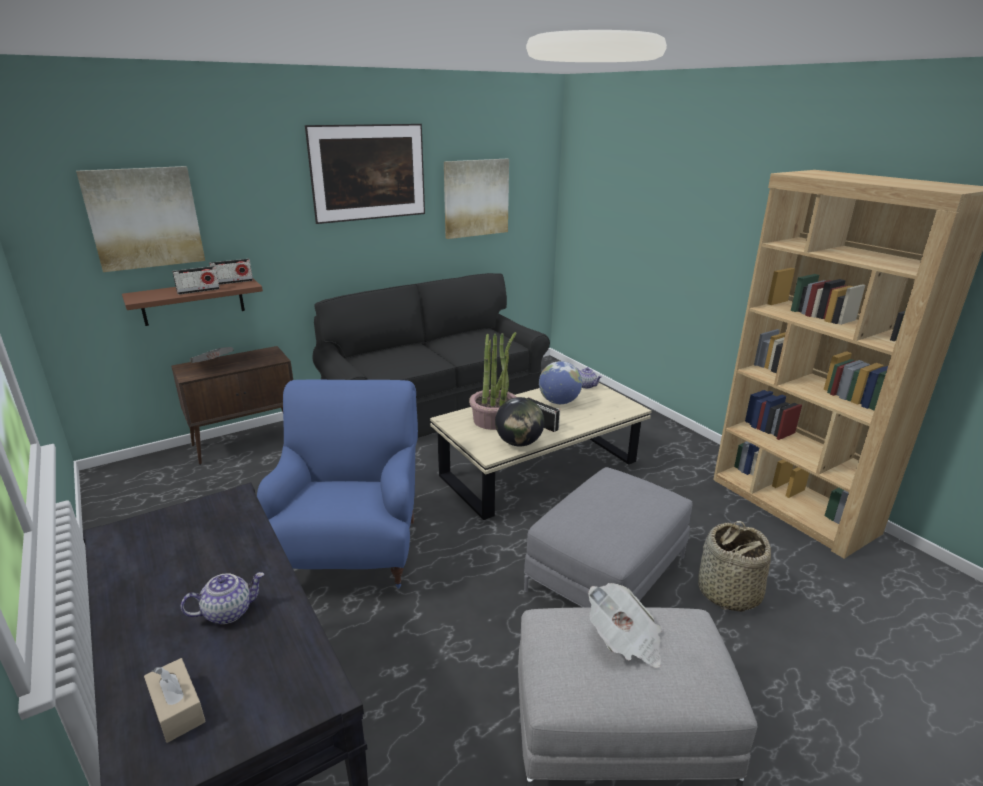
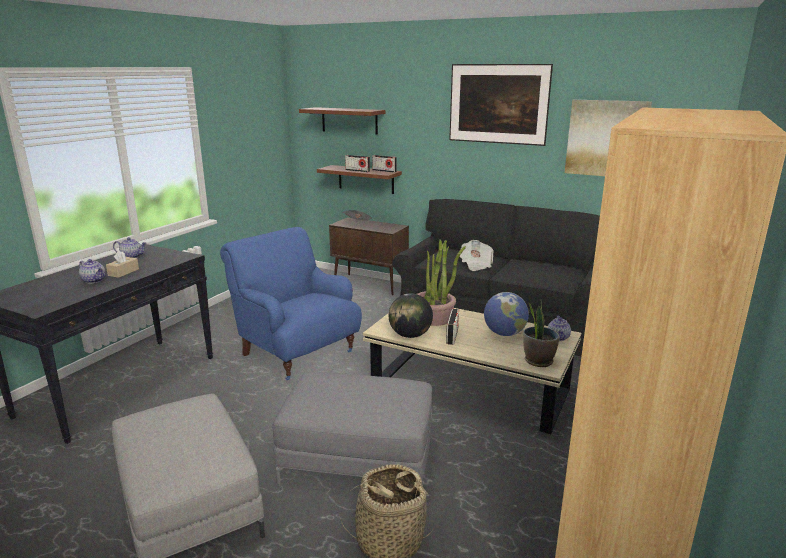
camera: 60 degrees right, 5 degrees down
(144, 218) = (349, 120): picture -> brown shelf
(144, 553) = (132, 256): none -> teapot
(177, 708) = (31, 290): beige tissue box -> beige tissue box (123, 272)
(353, 550) = (296, 352): blue armchair -> blue armchair turned 105 degrees counterclockwise
(618, 407) = (538, 361): none -> potted plant
(624, 640) = (187, 429): newspaper -> newspaper (475, 265)

